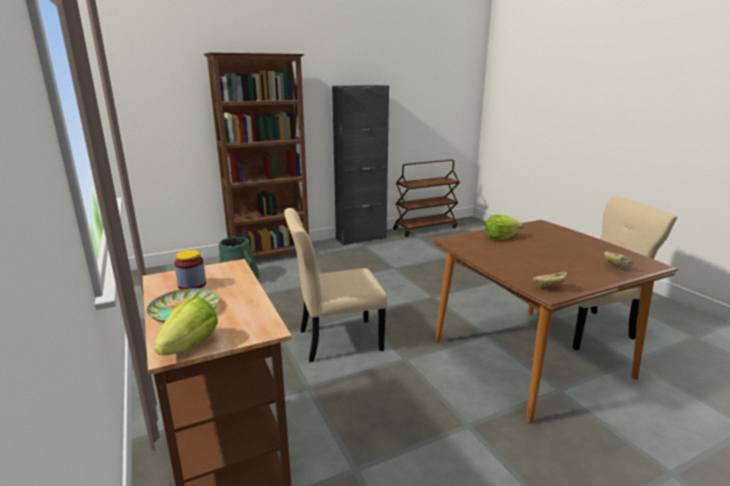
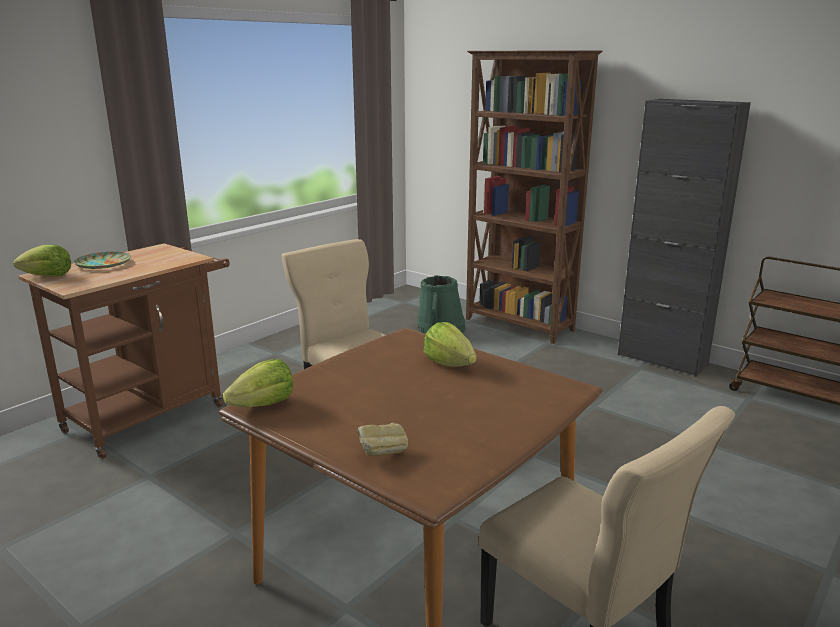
camera: 65 degrees right, 0 degrees up
(192, 285) = (148, 256): jar -> none
(548, 288) = (264, 405): bread -> lettuce

